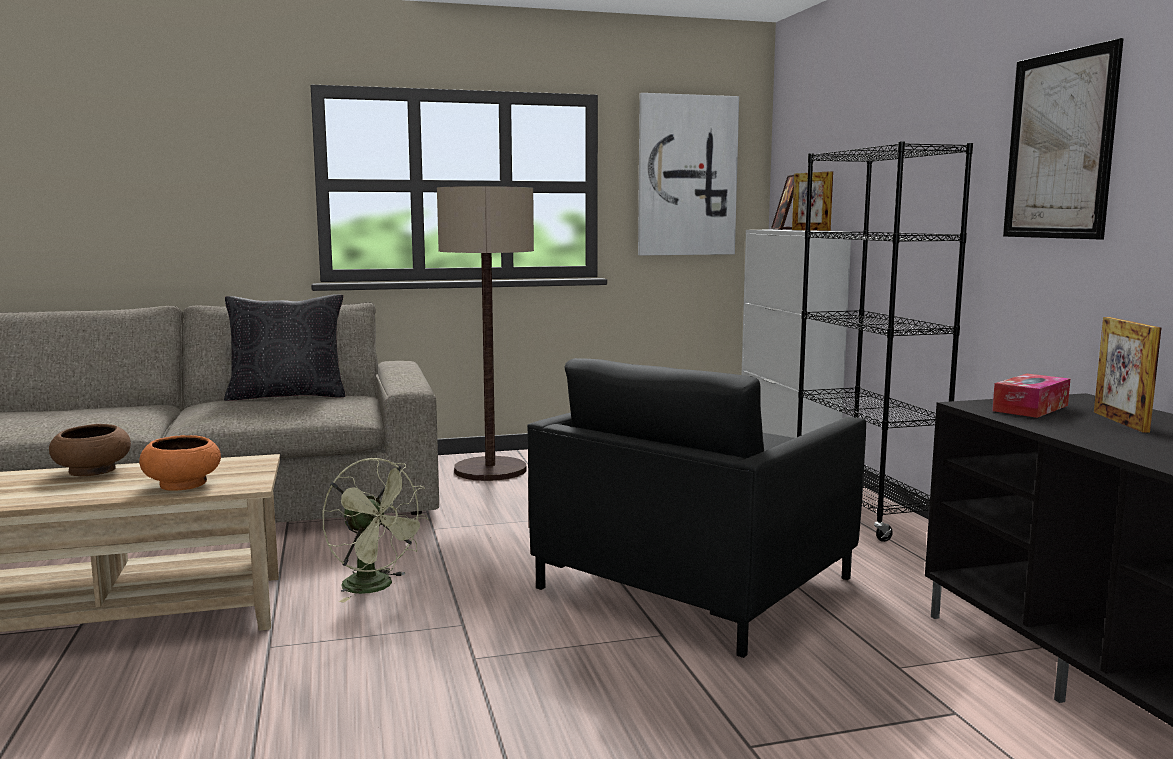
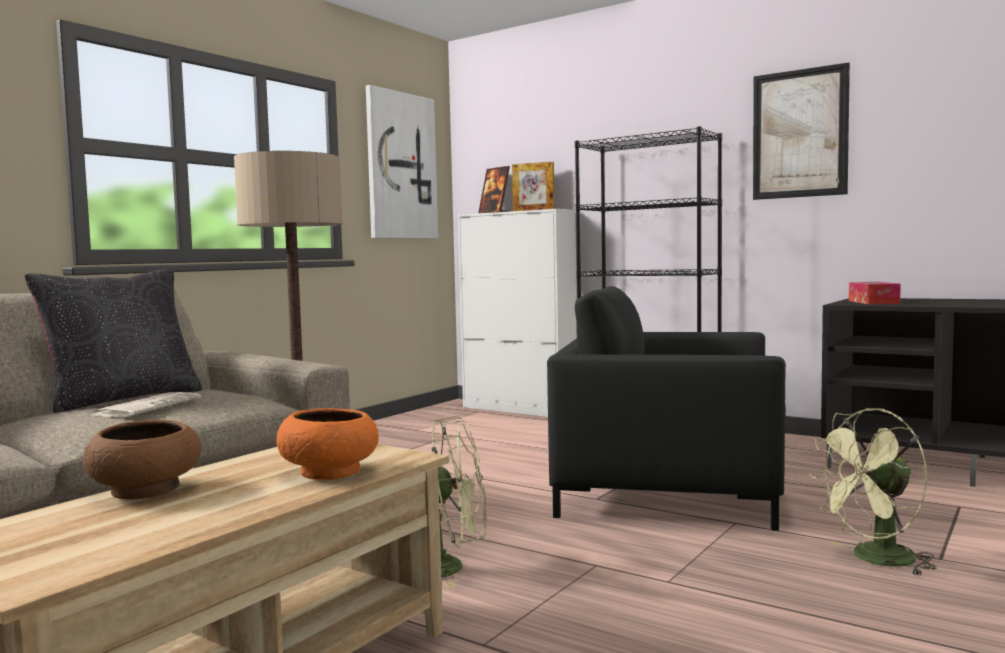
camera: 40 degrees left, 5 degrees down
(265, 406) = (147, 407): none -> newspaper
(682, 718) = (875, 560): none -> green fan
(693, 582) = (667, 489): black armchair -> black armchair turned 105 degrees clockwise
(1120, 421) = (934, 301): picture frame -> none

